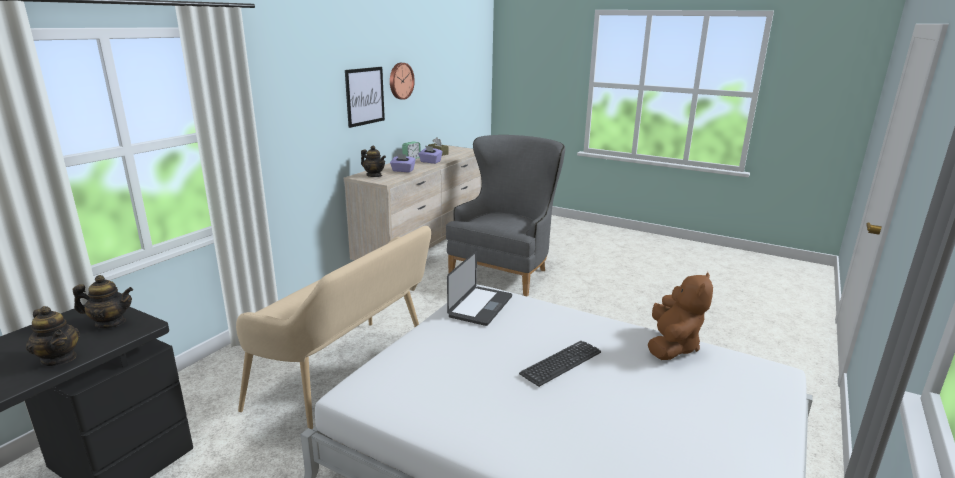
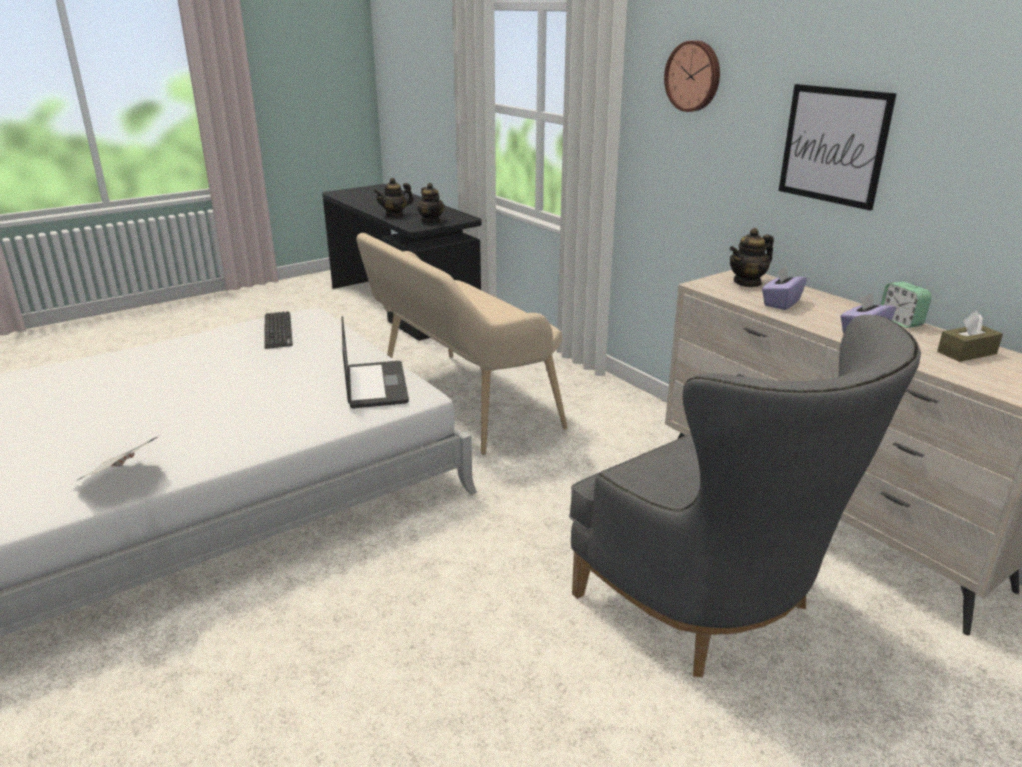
camera: 115 degrees right, 5 degrees up
(110, 323) = (431, 221): teapot -> teapot turned 45 degrees counterclockwise
(400, 81) = (956, 140): wall clock -> wall clock (694, 76)
(480, 307) = (376, 386): laptop -> laptop turned 150 degrees counterclockwise
(561, 363) = (206, 394): keyboard -> keyboard (278, 330)
(672, 346) = (121, 479): brown plush toy -> newspaper

